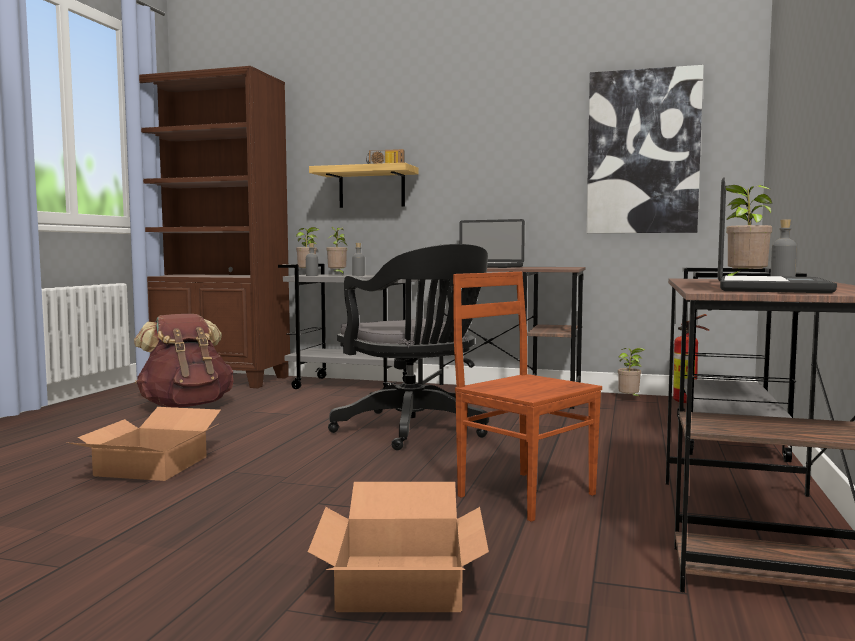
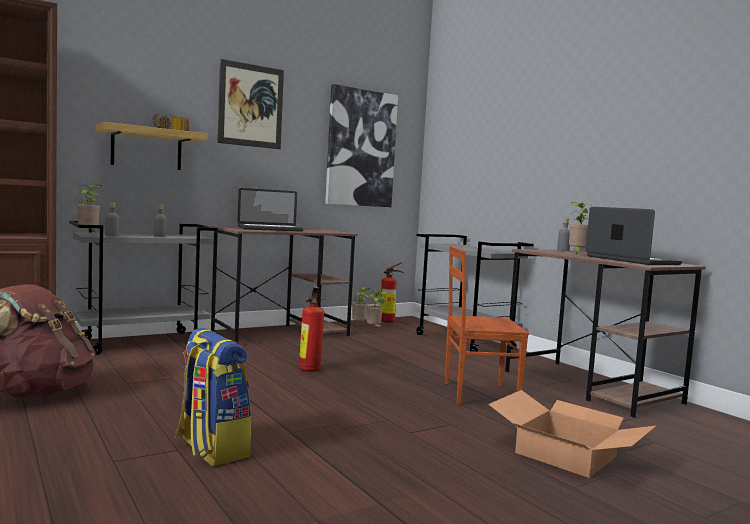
camera: 50 degrees left, 0 degrees up
(151, 465) = (211, 449): cardboard box -> backpack
(337, 275) = (128, 234): potted plant -> potted plant (374, 328)
(415, 431) = (309, 370): black office chair -> fire extinguisher
(481, 122) = (251, 105): none -> picture

